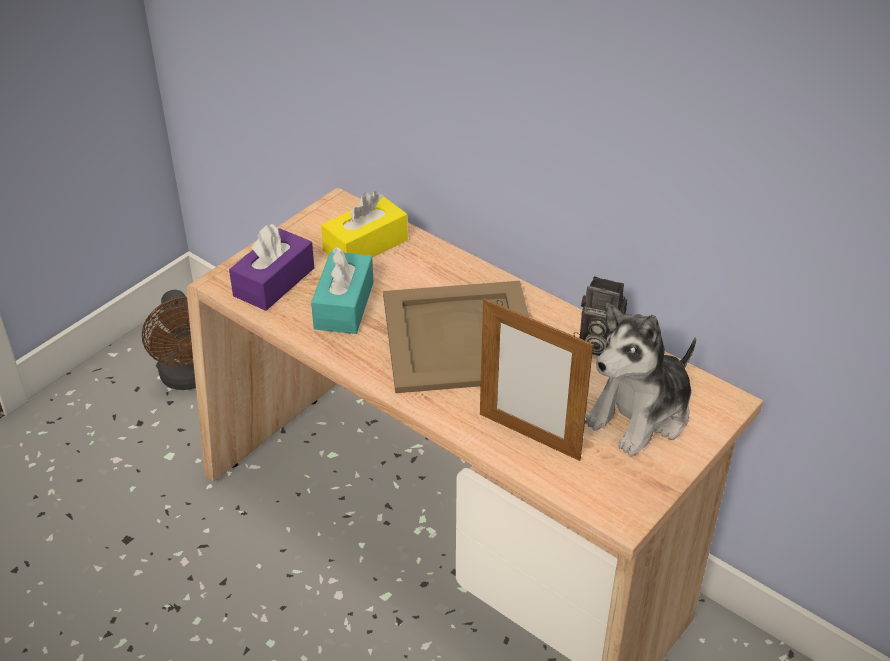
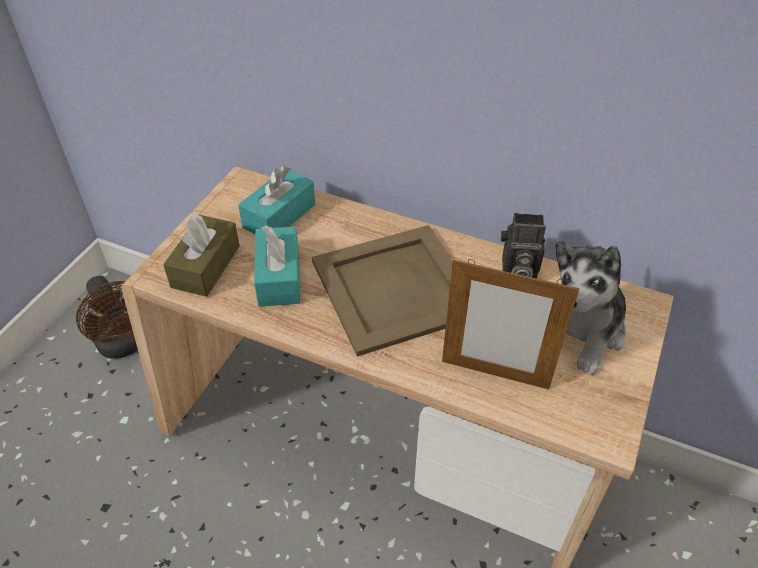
camera: 15 degrees left, 5 degrees up
(274, 282) = (206, 266): purple tissue box -> brown tissue box
(365, 245) = (279, 216): yellow tissue box -> turquoise tissue box

